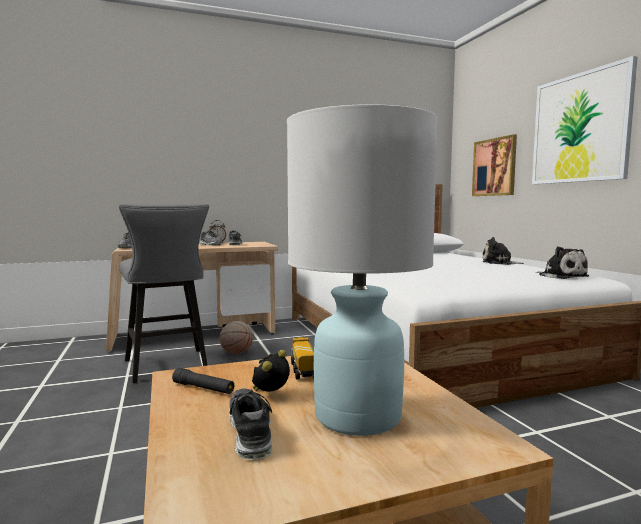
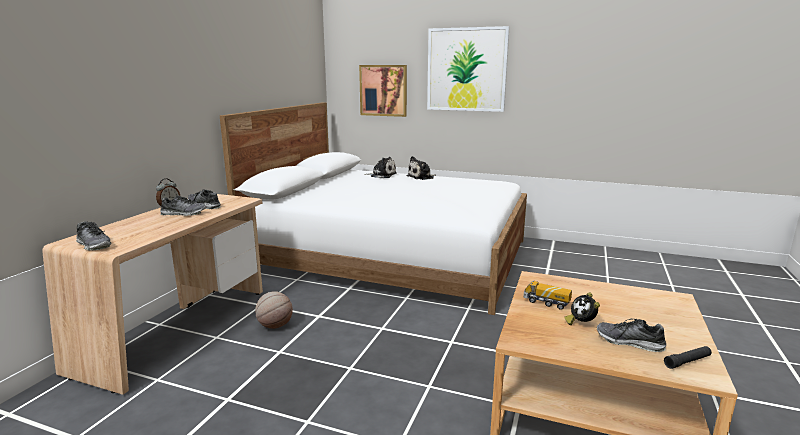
camera: 50 degrees left, 10 degrees up
(168, 368) = (248, 370): grey stool -> none
(203, 388) = (550, 338): black flashlight -> black flashlight (687, 361)
(357, 416) = (627, 312): white table lamp -> none
(561, 276) = (490, 185): plush toy -> plush toy (382, 175)

